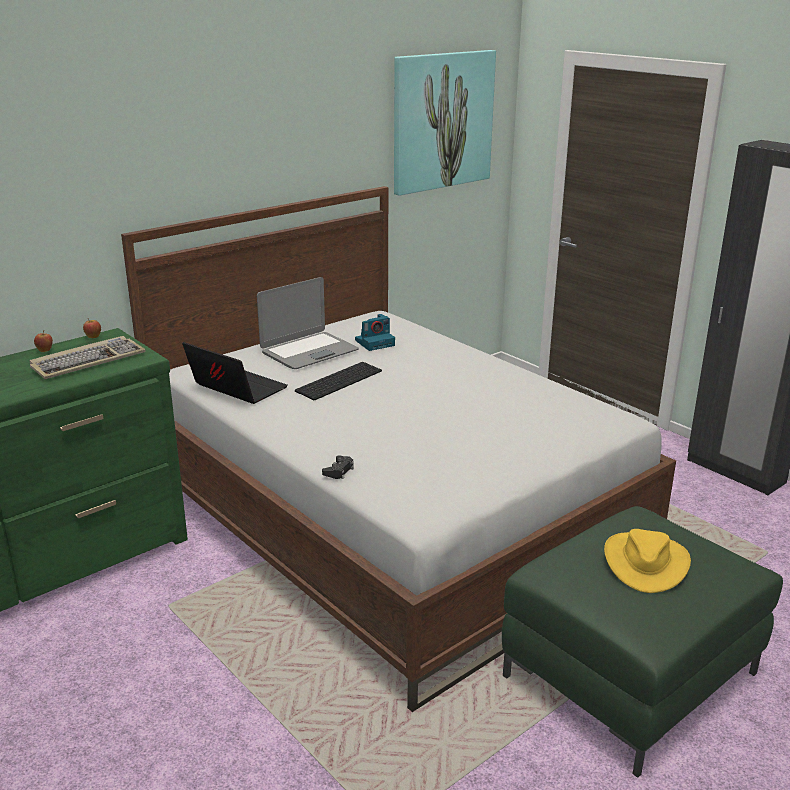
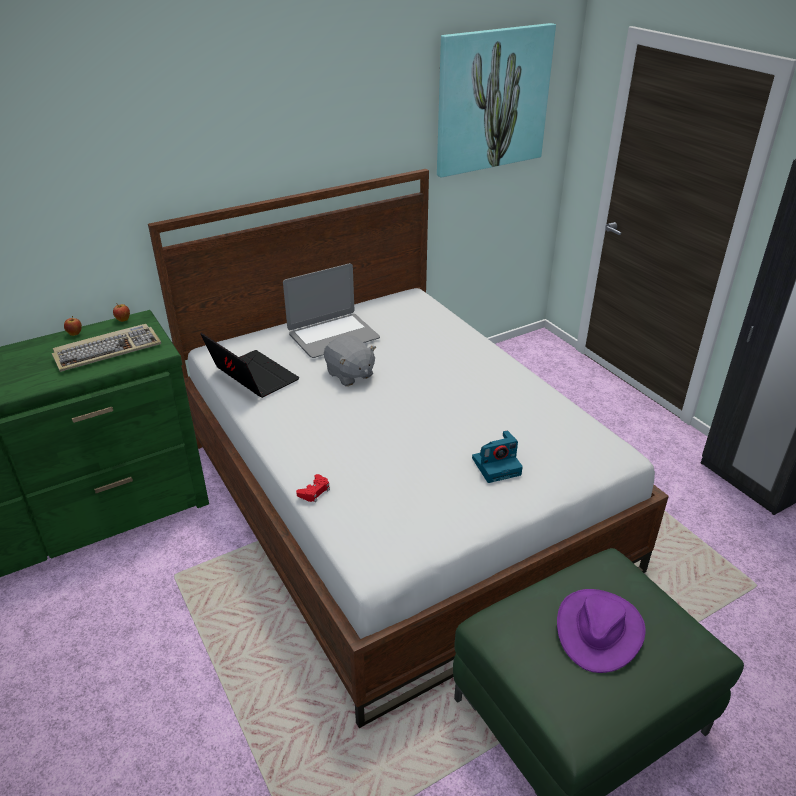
camera: 10 degrees right, 10 degrees up
(338, 380) = (349, 374): keyboard -> grey plush toy
(339, 471) = (314, 491): black game controller -> red game controller
(375, 342) = (399, 330): camera -> camera (497, 466)
(645, 562) = (598, 630): yellow hat -> purple hat

